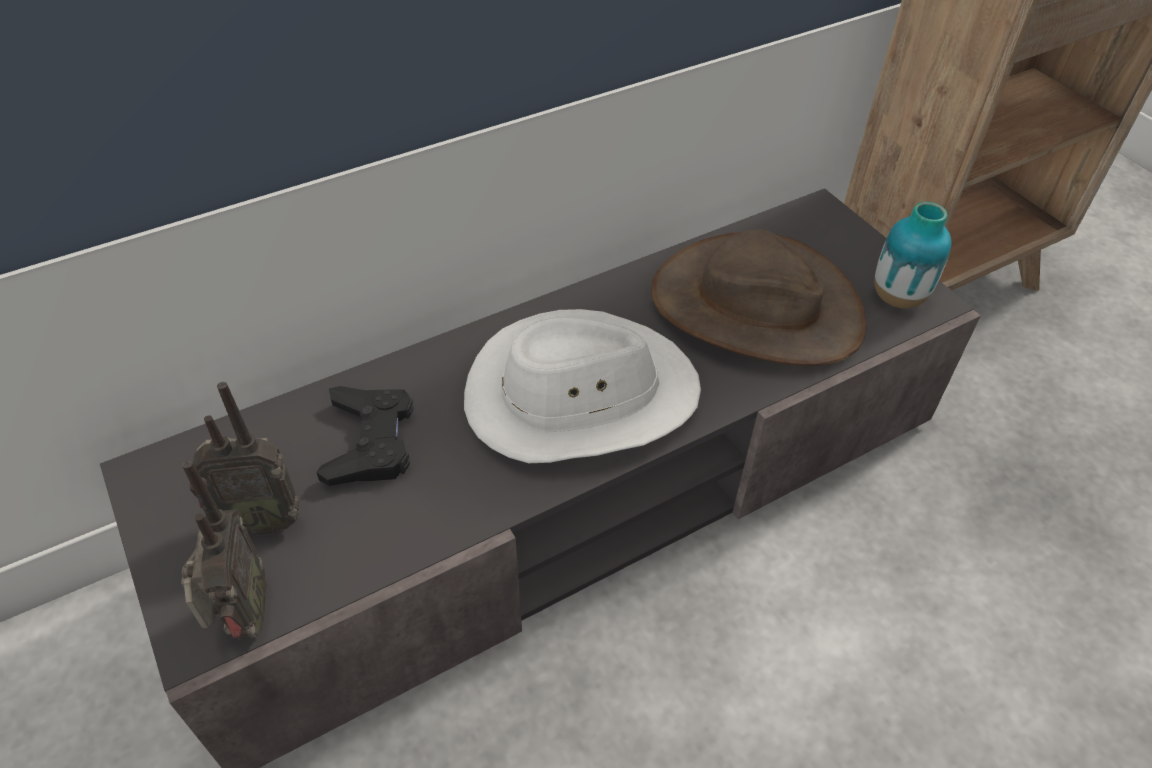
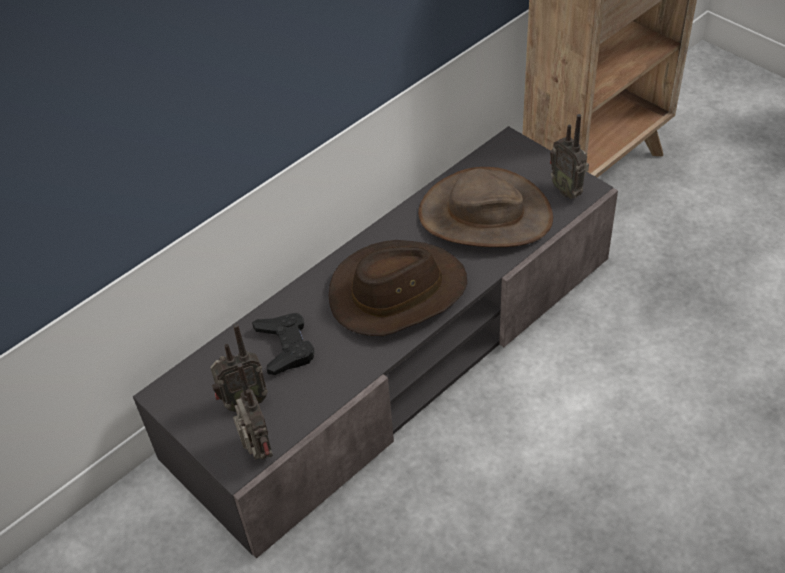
camera: 10 degrees left, 0 degrees up
(580, 395) = (397, 292): white hat -> brown hat
(898, 297) = (567, 190): vase -> radio

